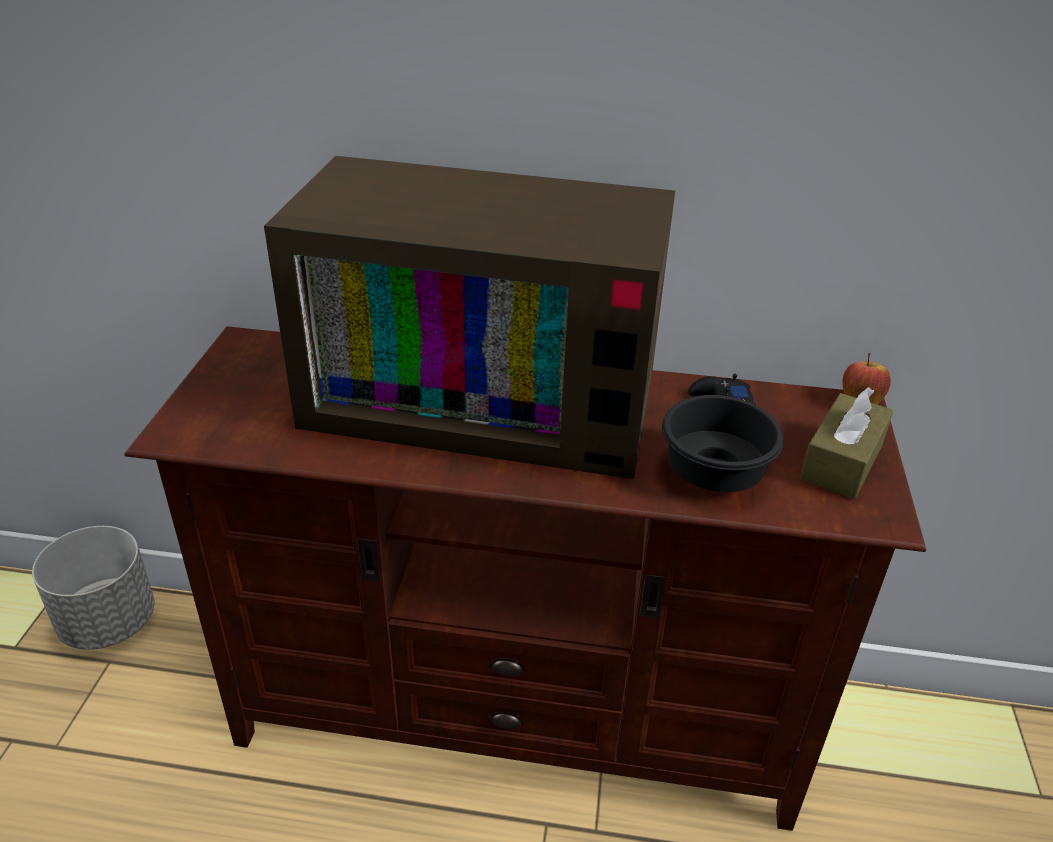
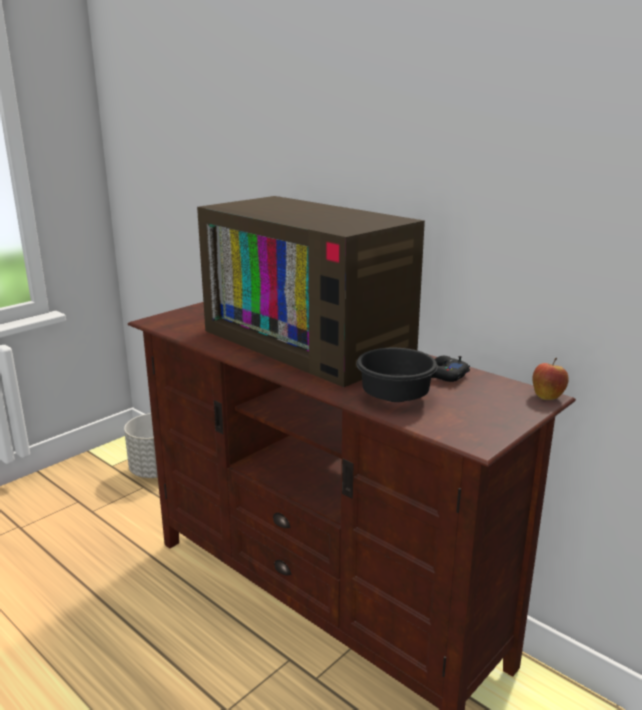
camera: 35 degrees right, 15 degrees down
(842, 462) = (489, 415): brown tissue box -> none

